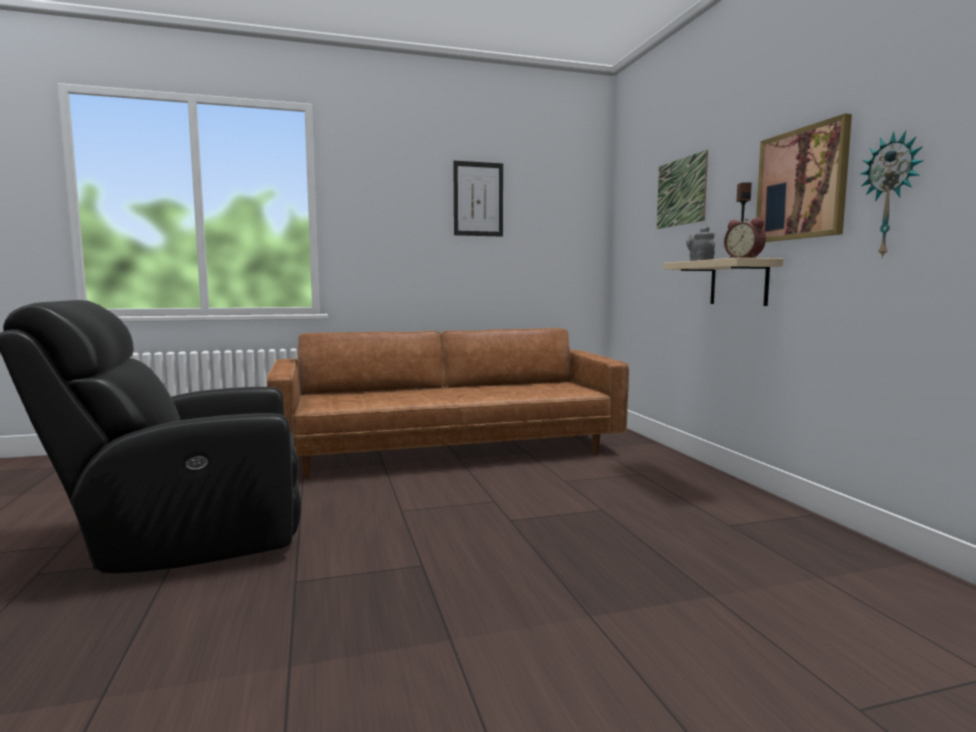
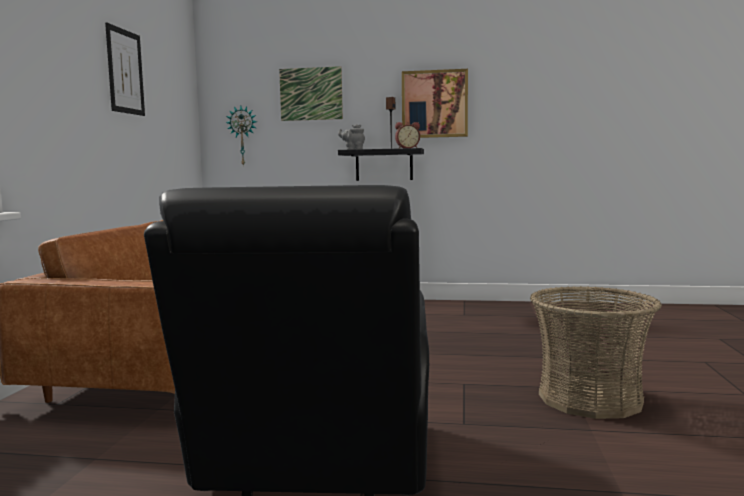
camera: 65 degrees left, 0 degrees up
(412, 659) = (590, 398): none -> basket
(738, 283) = (384, 165): beige shelf -> black shelf
(891, 196) = (496, 118): wall clock -> wall clock (243, 136)

